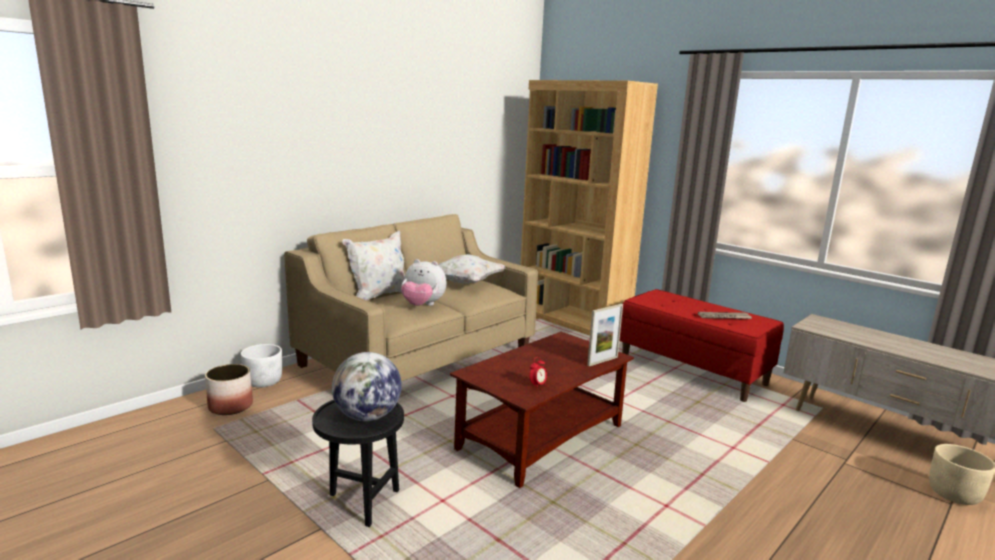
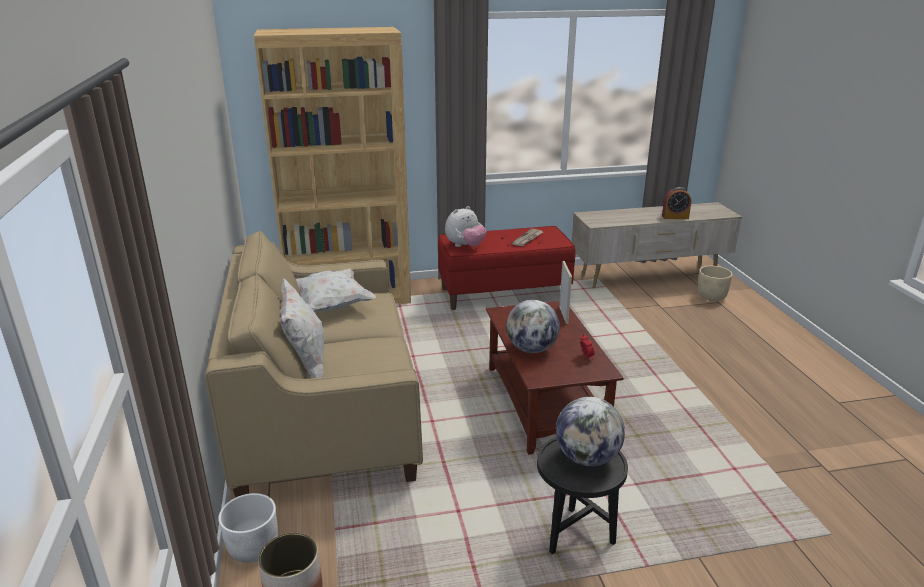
camera: 55 degrees left, 10 degrees up
(422, 306) = (372, 349): plush toy -> plush toy (465, 246)
(517, 361) = (531, 349): none -> globe
(942, 360) = (675, 217): none -> alarm clock

